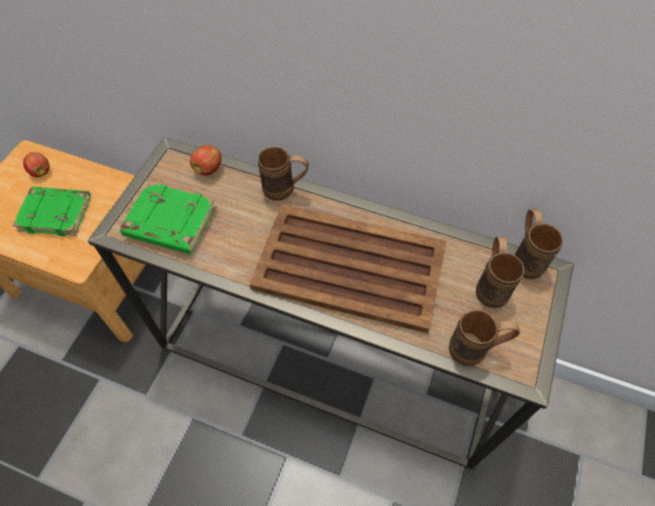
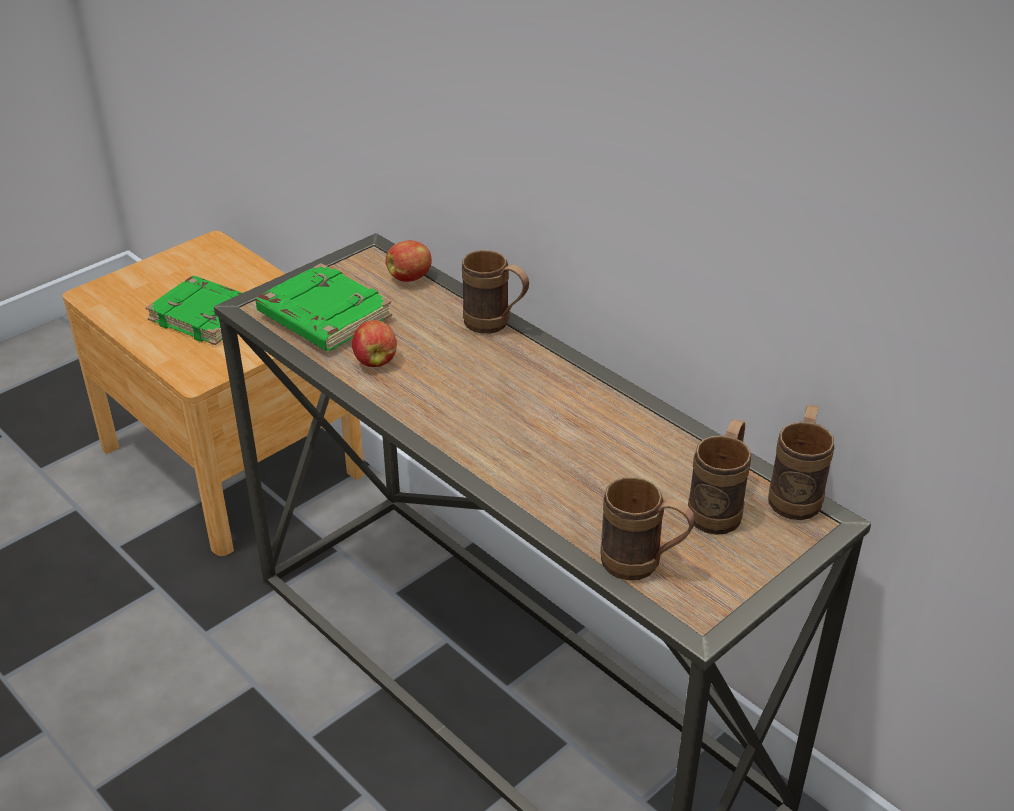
camera: 25 degrees right, 20 degrees down
(41, 171) = (216, 267): apple -> apple (375, 360)
(348, 266) = (524, 425): brown tray -> none

